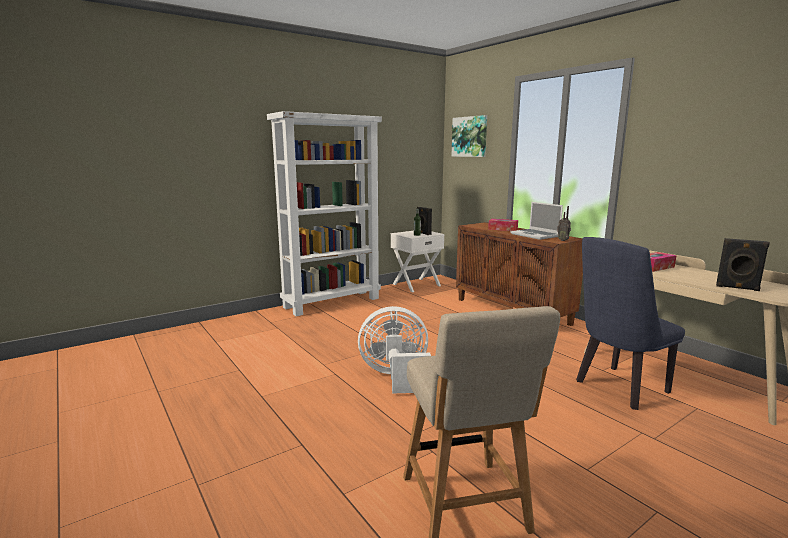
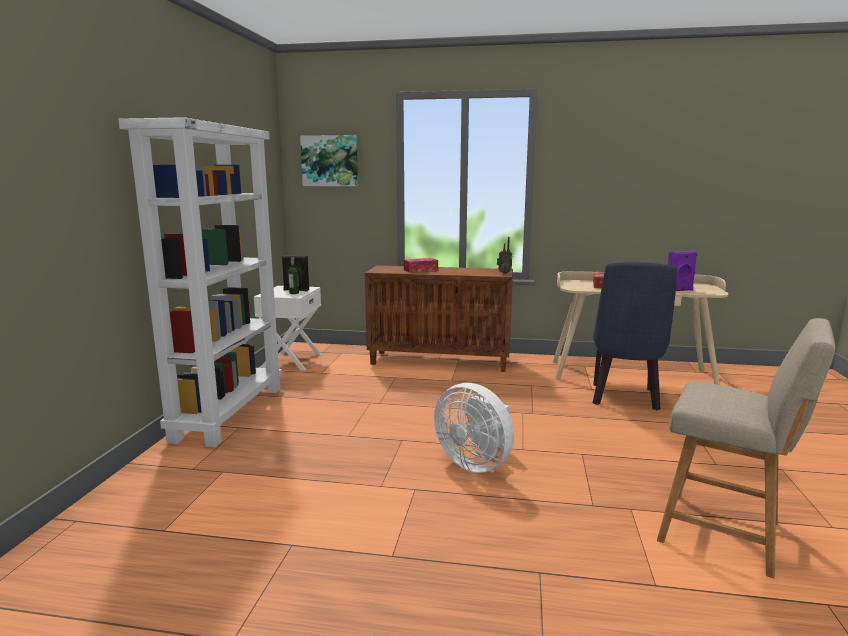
camera: 45 degrees left, 0 degrees up
(396, 377) = (475, 463): white fan -> white fan turned 90 degrees counterclockwise
(536, 235) = (468, 271): laptop -> none
(737, 288) = (679, 290): black speaker -> purple speaker

